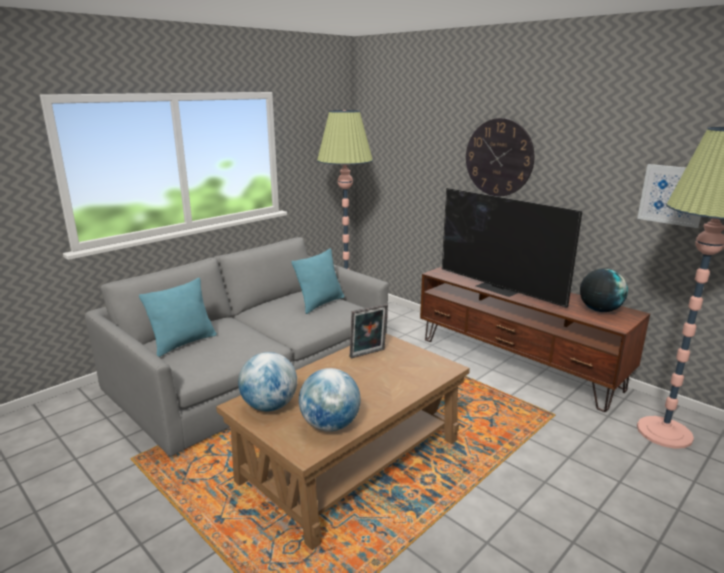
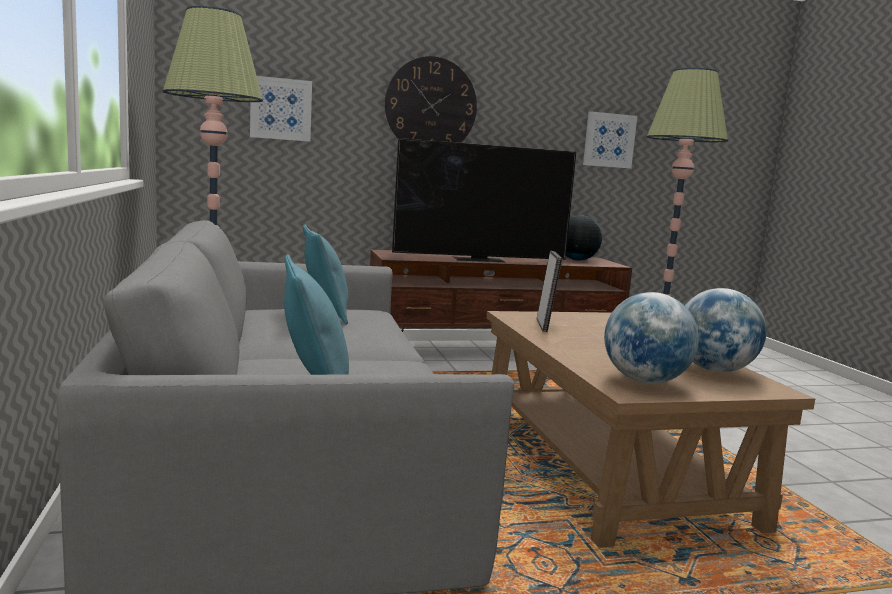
camera: 60 degrees left, 10 degrees down
(408, 160) = (281, 109): none -> picture

